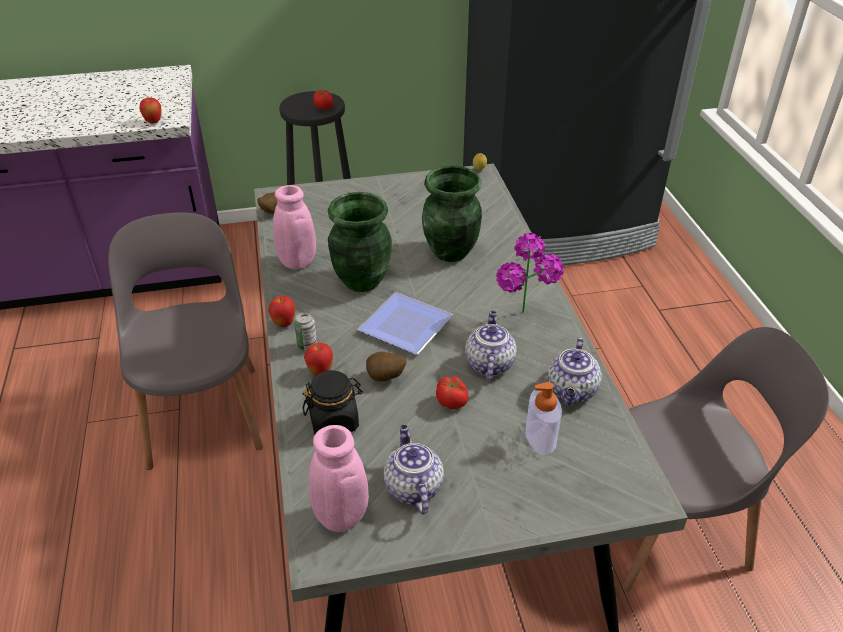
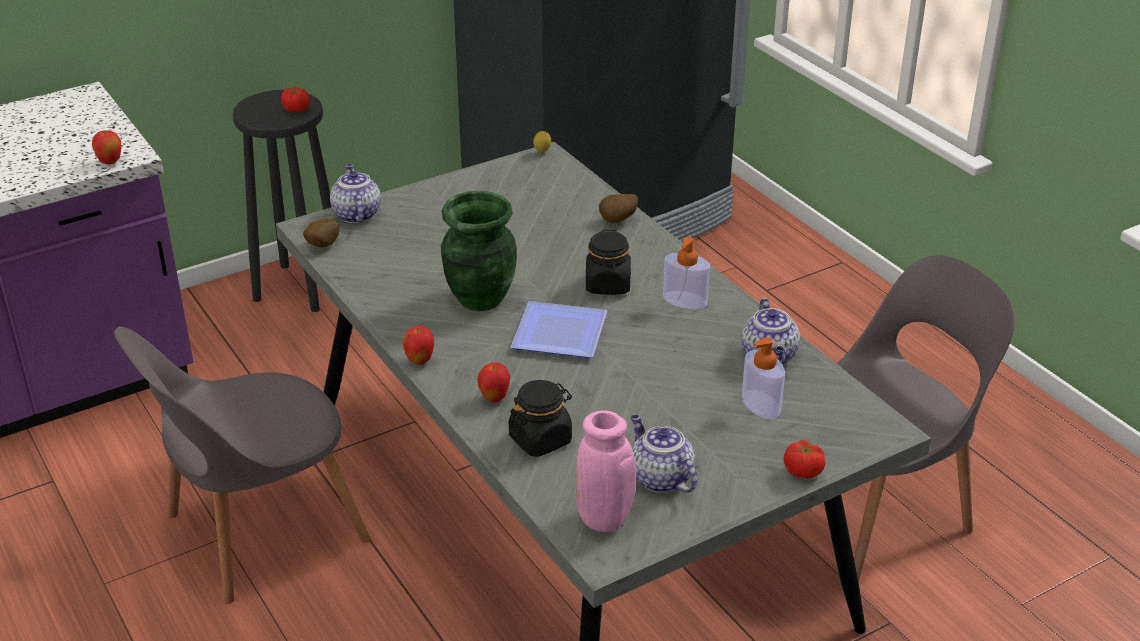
camera: 20 degrees left, 5 degrees down
(203, 411) = (258, 531): grey chair -> grey chair turned 90 degrees counterclockwise
(296, 264) = (391, 297): pink vase -> none
(307, 346) = (462, 377): can -> none
(385, 378) = (570, 388): potato -> potato (618, 221)
(451, 252) = (564, 248): green vase -> none
(451, 402) = (653, 394): tomato -> tomato (803, 472)
(469, 291) = (608, 285): none -> black jar
(488, 364) = (671, 350): teapot -> teapot (356, 214)
(525, 320) = (685, 300): potted plant -> soap dispenser

